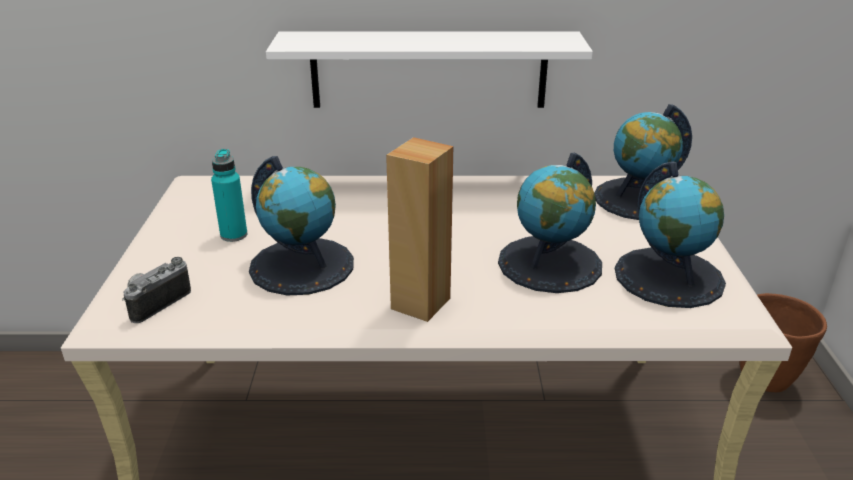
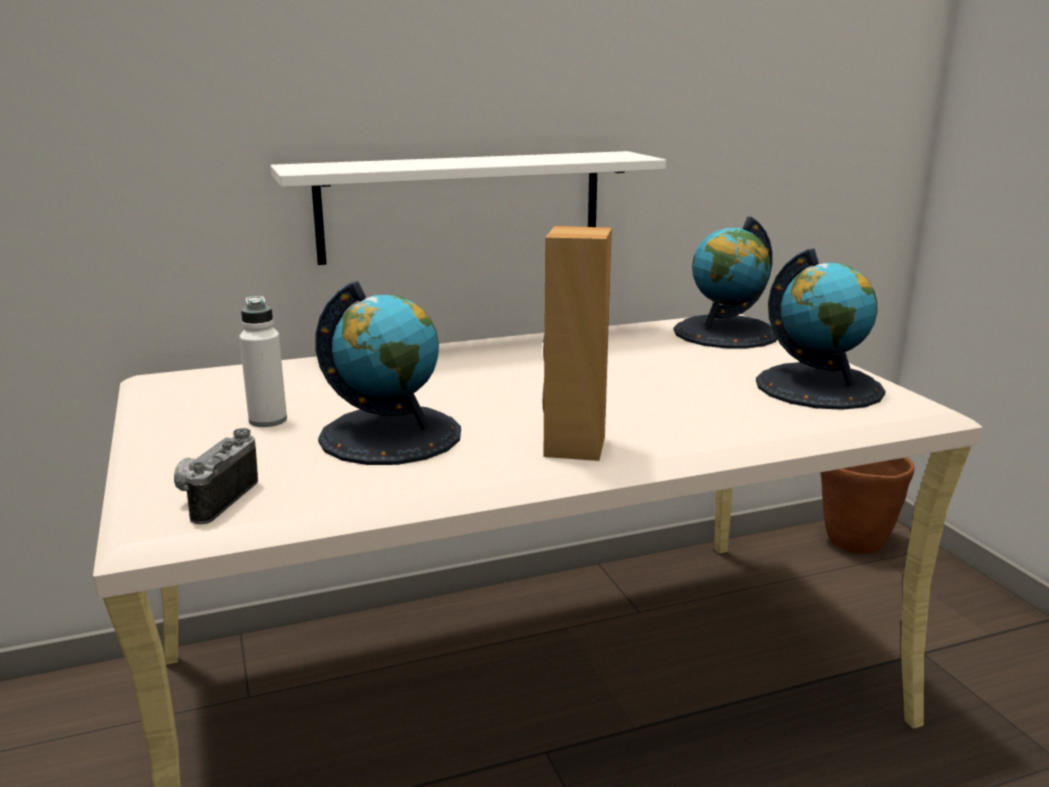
camera: 20 degrees left, 10 degrees down
(234, 235) = (268, 420): turquoise bottle -> white bottle
(550, 264) = (687, 393): globe -> none

